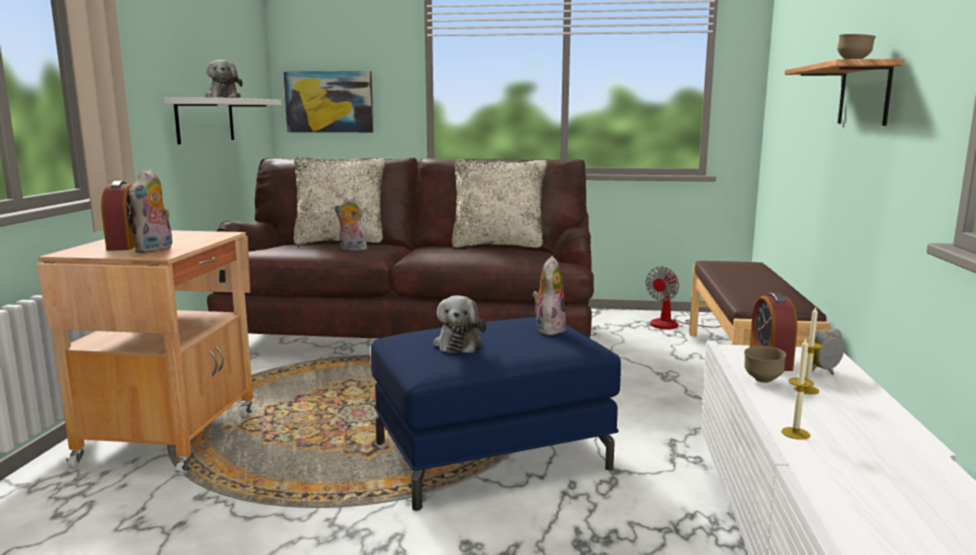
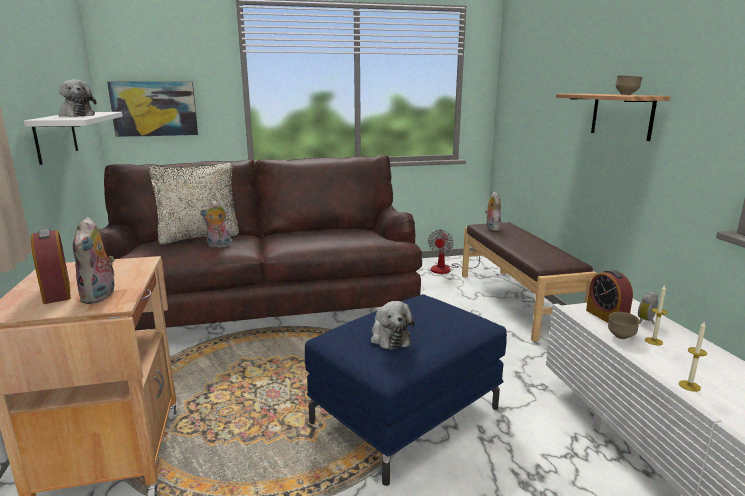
camera: 20 degrees left, 5 degrees up
(499, 247) = (335, 230): beige pillow -> none
(548, 329) = (439, 309): plush toy -> plush toy (491, 228)

